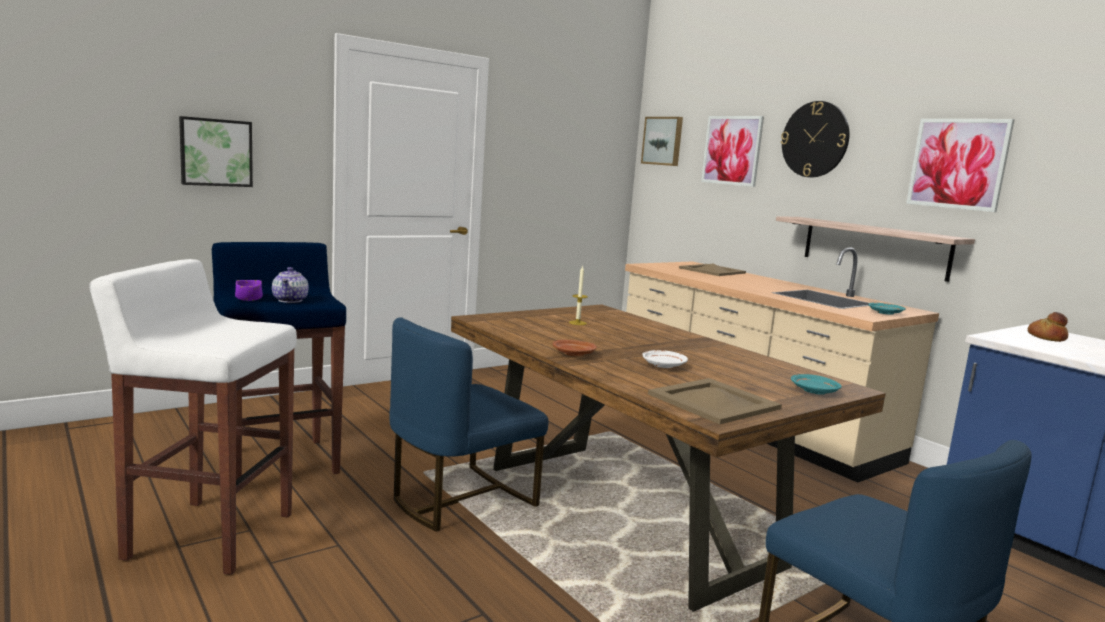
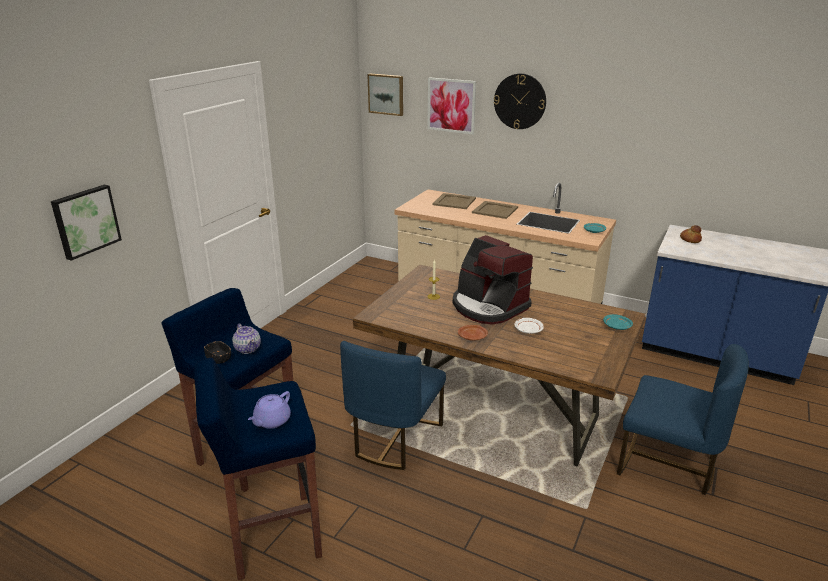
camera: 25 degrees left, 15 degrees up
(208, 535) = (272, 535): white stool -> blue stool
(209, 337) = (271, 421): none -> purple teapot
(248, 299) = (219, 359): purple bowl -> black bowl
(638, 341) = (488, 306): none -> coffee machine
(713, 402) = (585, 358): beige tray -> beige tray (495, 210)
(874, 247) = (569, 177): shelf -> none
(958, 164) = (623, 124): picture -> none

